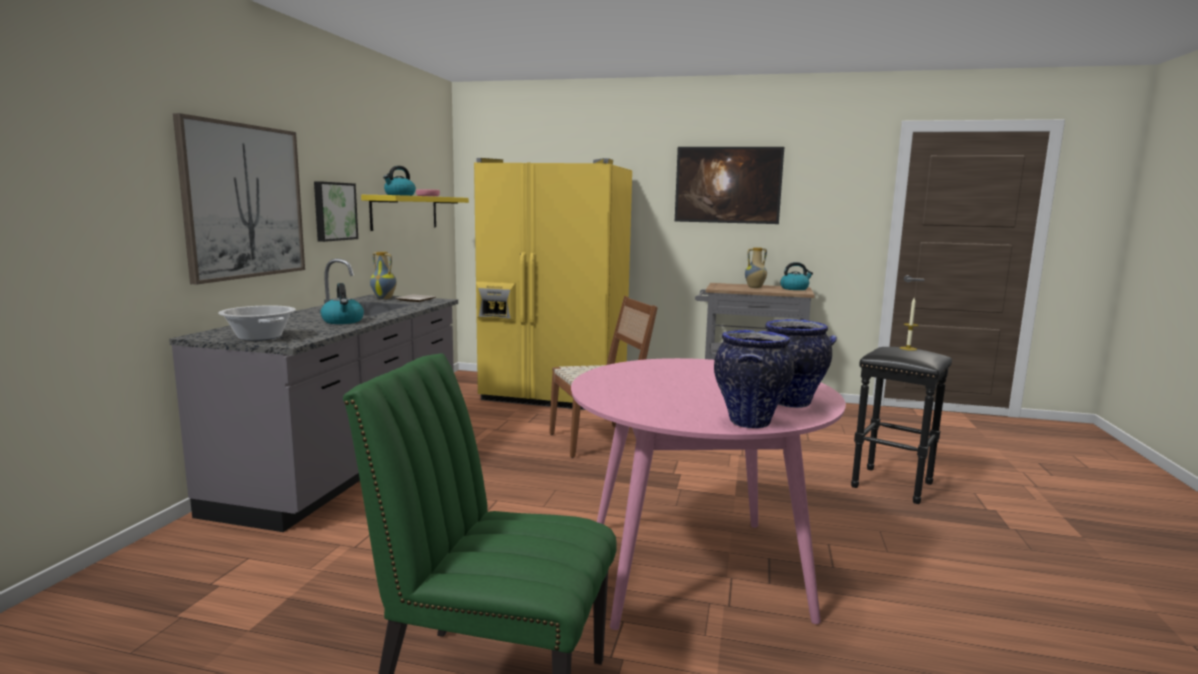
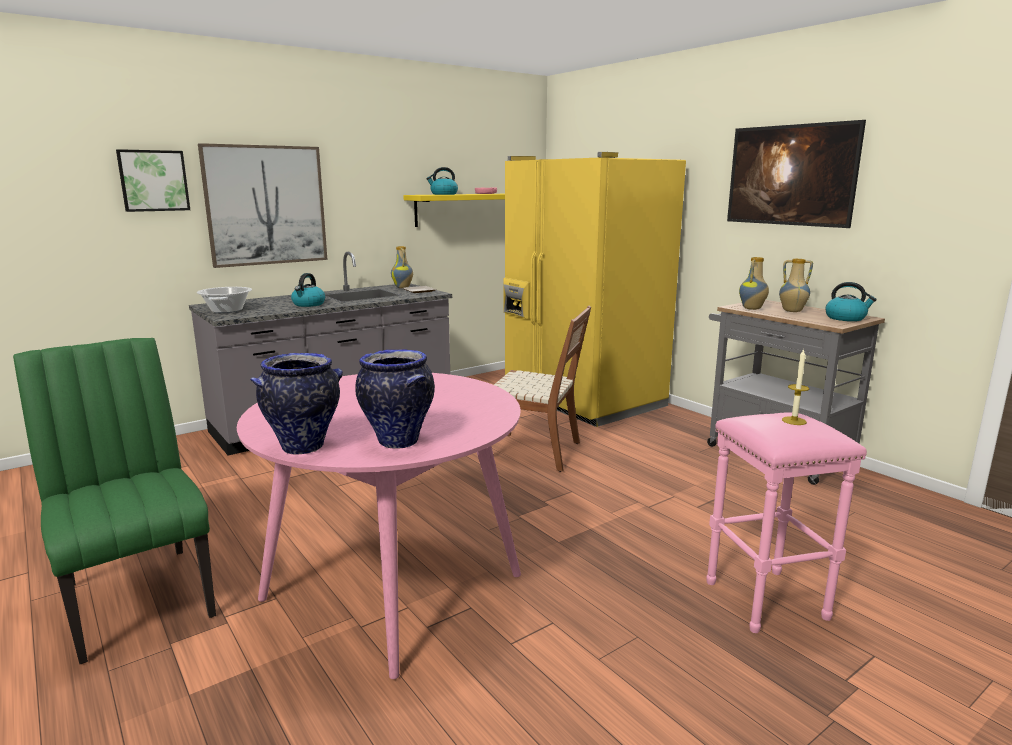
camera: 40 degrees right, 5 degrees up
(334, 211) = (368, 210): picture -> picture (153, 180)
(729, 288) = (752, 308): none -> vase
(893, 484) = (769, 600): black stool -> pink stool

